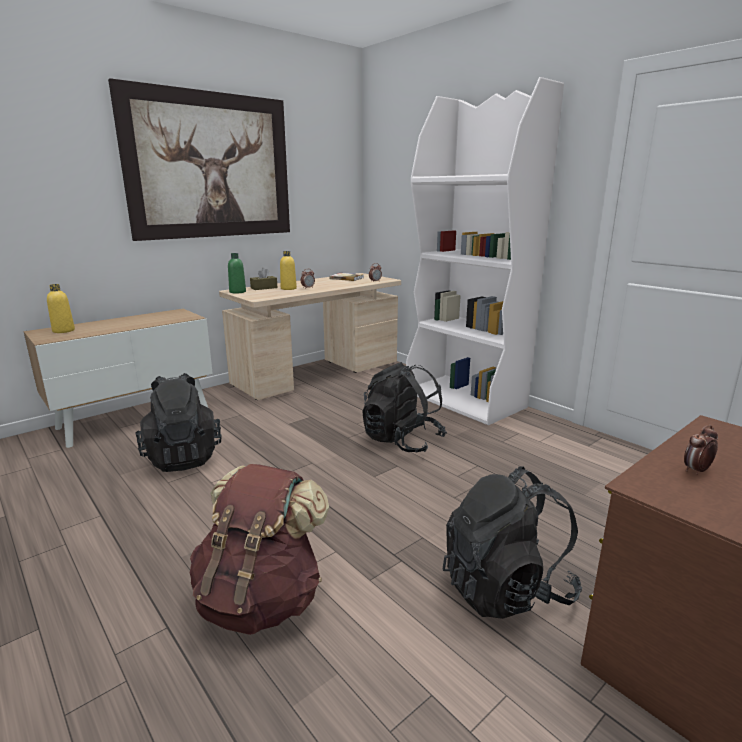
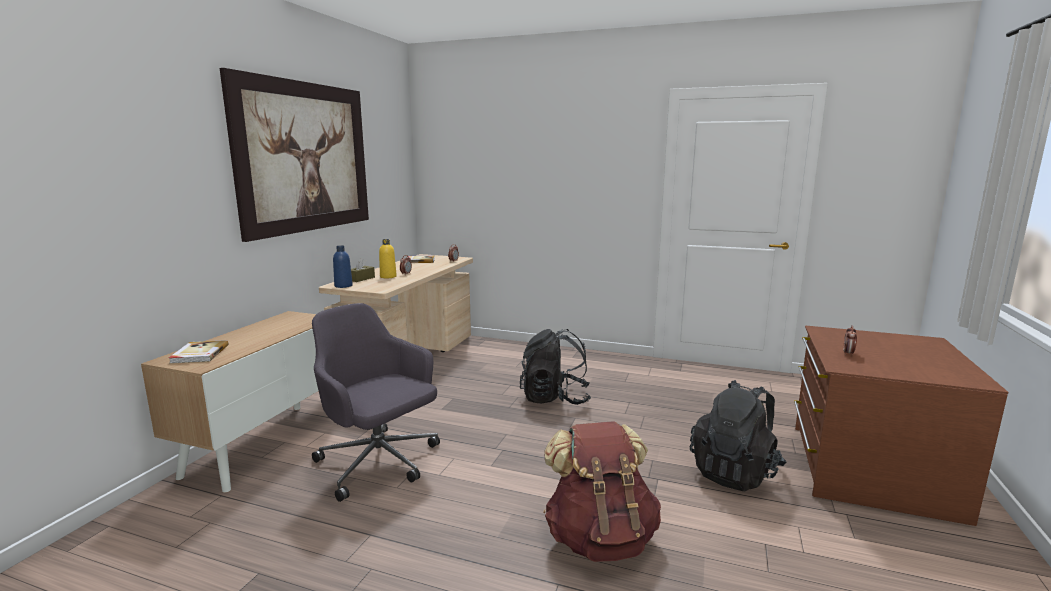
camera: 30 degrees left, 5 degrees down
(63, 331) = (199, 354): yellow bottle -> book
(183, 457) = (379, 463): black backpack -> grey office chair
(237, 292) = (343, 286): green bottle -> blue bottle
(465, 400) = (563, 356): white bookcase -> none

